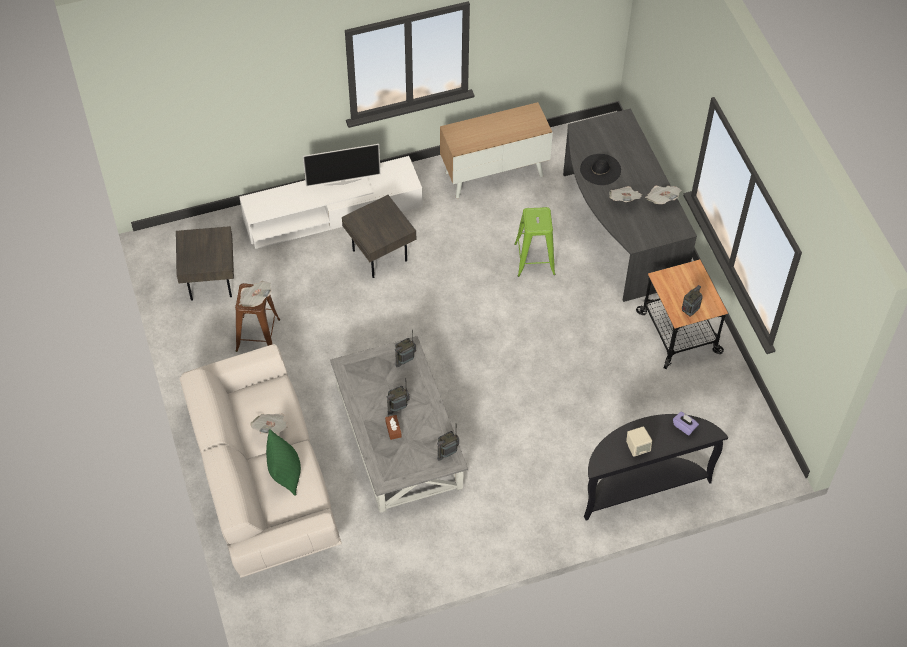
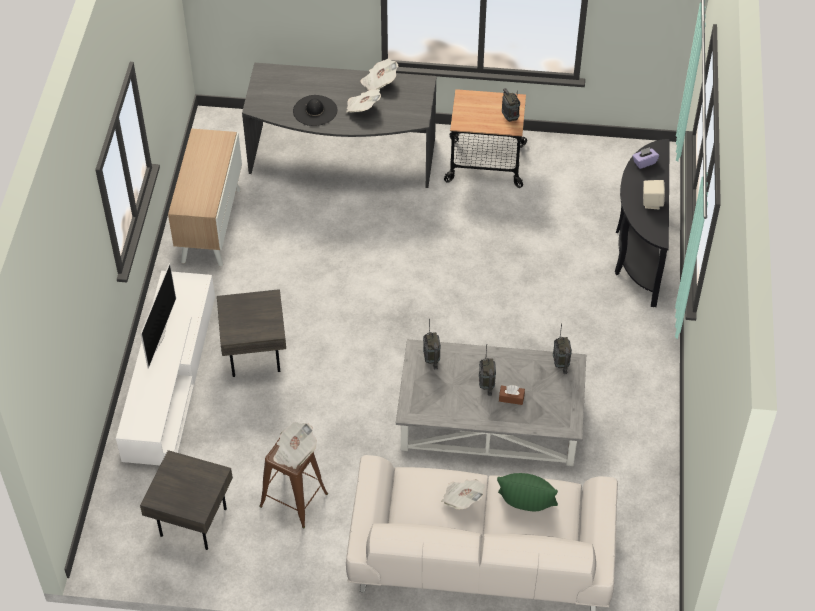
camera: 65 degrees left, 5 degrees down
(534, 259) = (338, 233): green stool -> none

